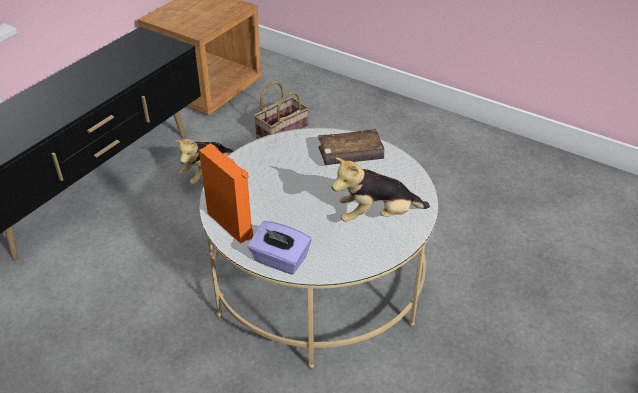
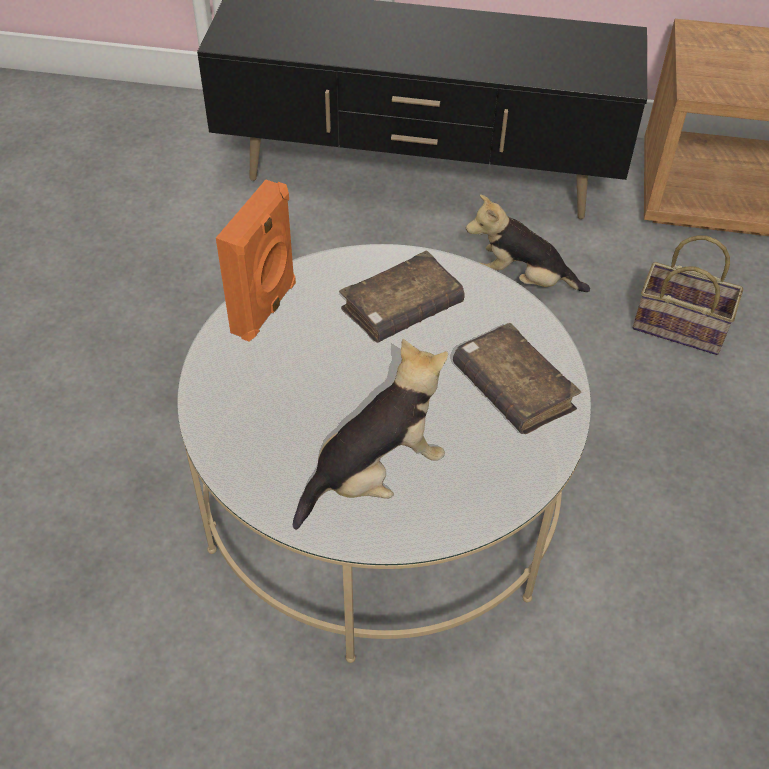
camera: 65 degrees right, 10 degrees up
(270, 174) = (402, 308): none -> brown book
(280, 260) = (217, 388): purple tissue box -> none
(376, 216) = (375, 474): plush toy -> plush toy turned 90 degrees clockwise

